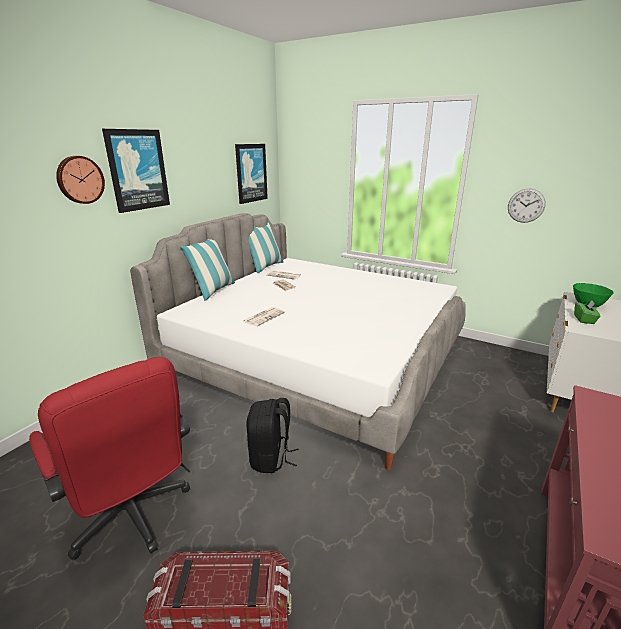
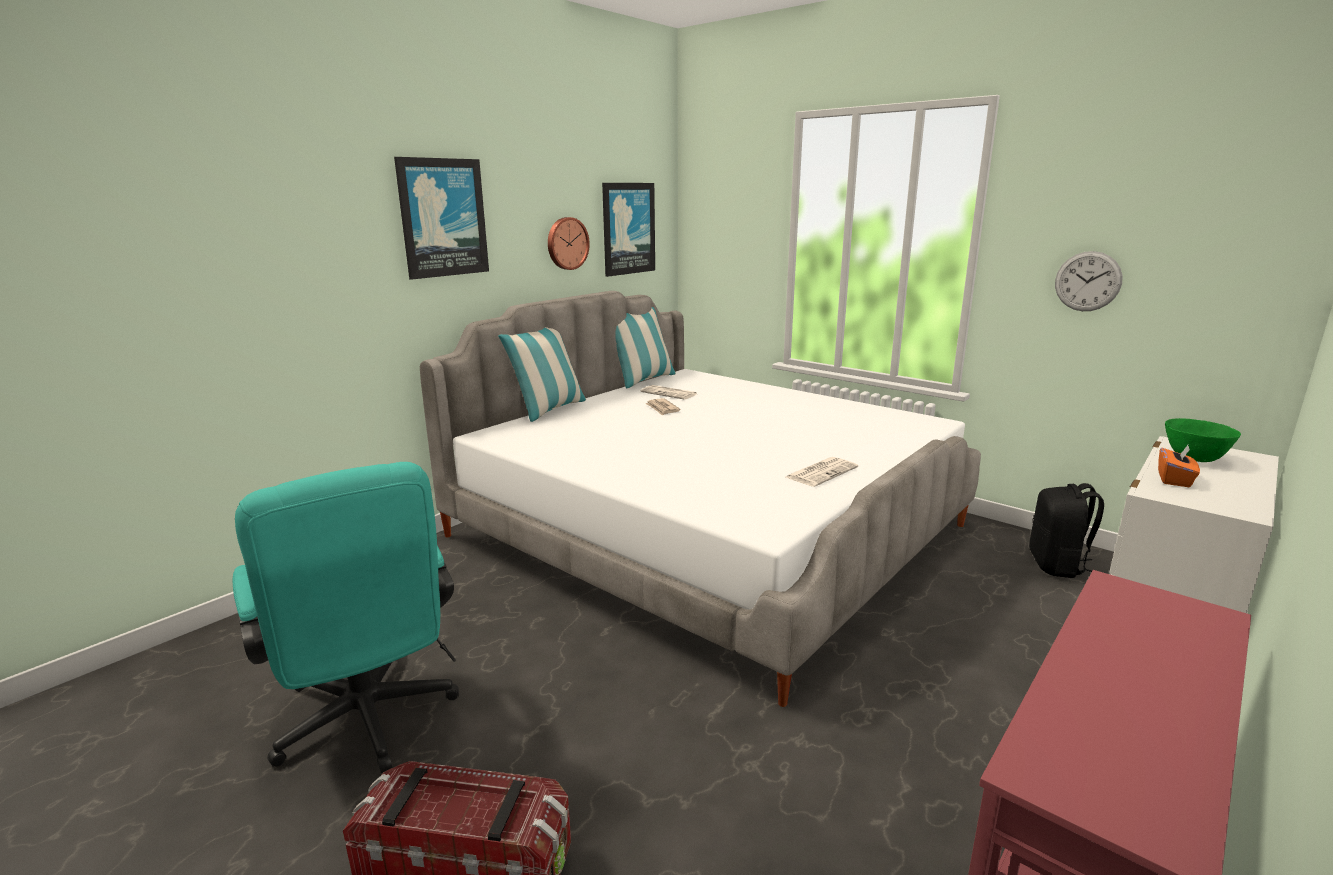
camera: 10 degrees right, 5 degrees down
(80, 180) = (356, 228): wall clock -> wall clock (566, 243)
(133, 517) = (368, 724): red office chair -> turquoise office chair
(264, 317) = (614, 449): newspaper -> newspaper (821, 472)
(271, 458) = (594, 668): black backpack -> black backpack (1057, 565)
(584, 319) = (1174, 479): green tissue box -> orange tissue box

